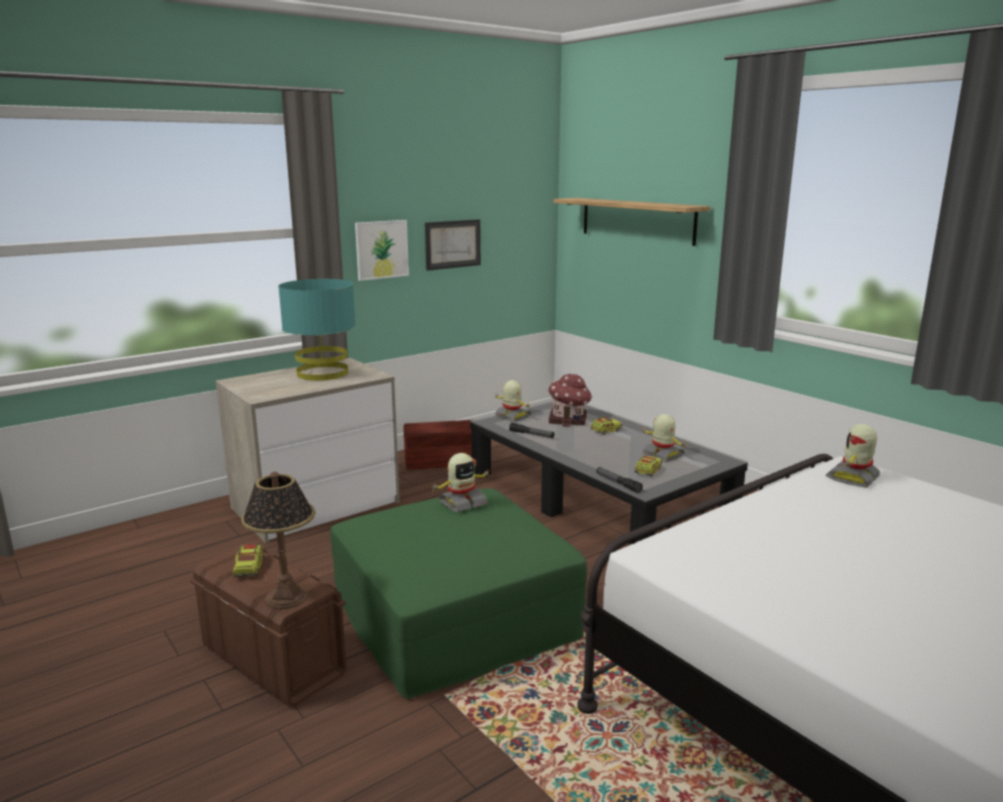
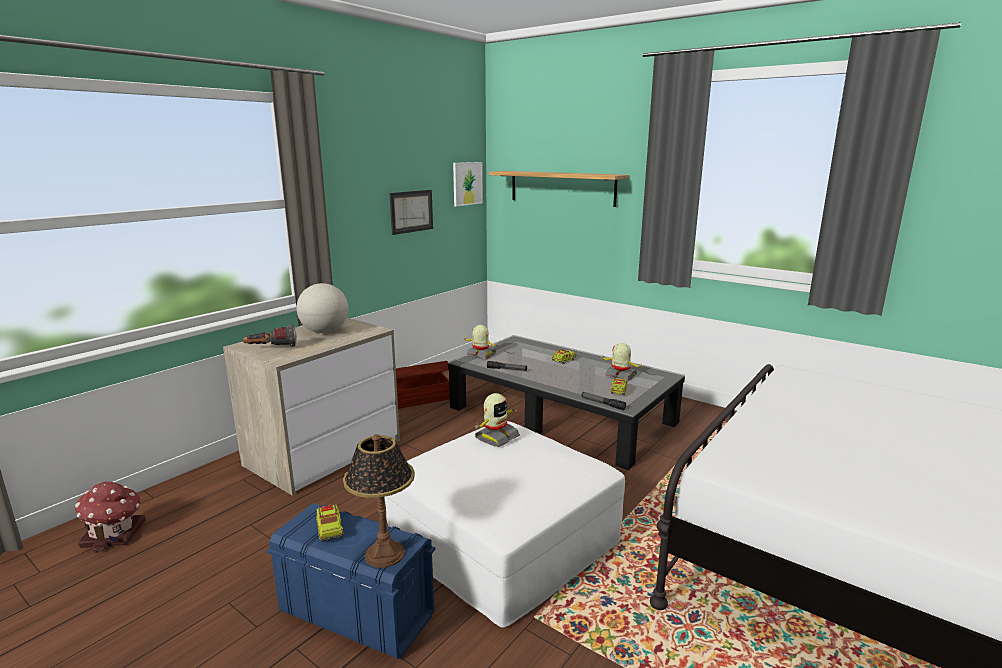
camera: 15 degrees left, 0 degrees up
(259, 386) = (271, 348): none -> flashlight
(273, 659) = (357, 613): brown storage box -> blue storage box
(322, 373) = (325, 332): turquoise table lamp -> globe
(381, 249) = (356, 217): picture -> picture (467, 183)
(454, 617) = (502, 540): green ottoman -> white ottoman
(569, 419) = (528, 353): toy house -> toy house (115, 534)
(854, 478) = (806, 381): toy robot -> none

